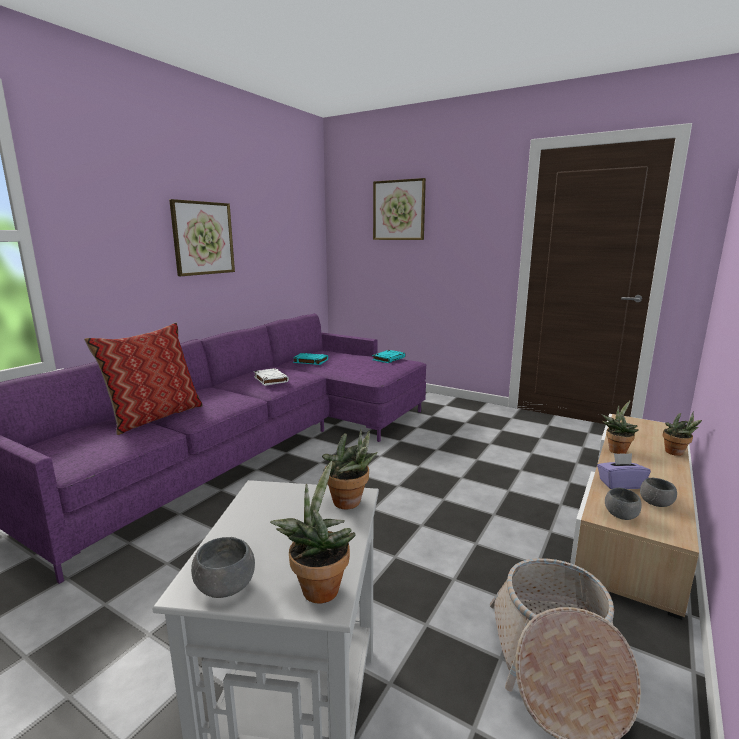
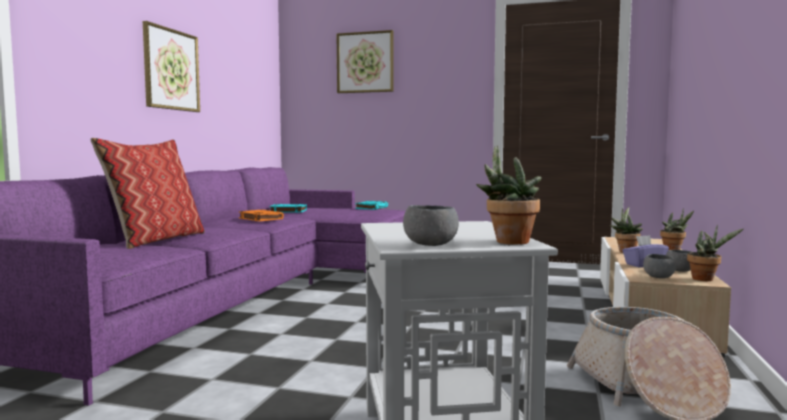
camera: 15 degrees left, 10 degrees down
(270, 379) = (260, 219): white book -> orange book
(350, 503) = (476, 224): potted plant -> potted plant (706, 279)

